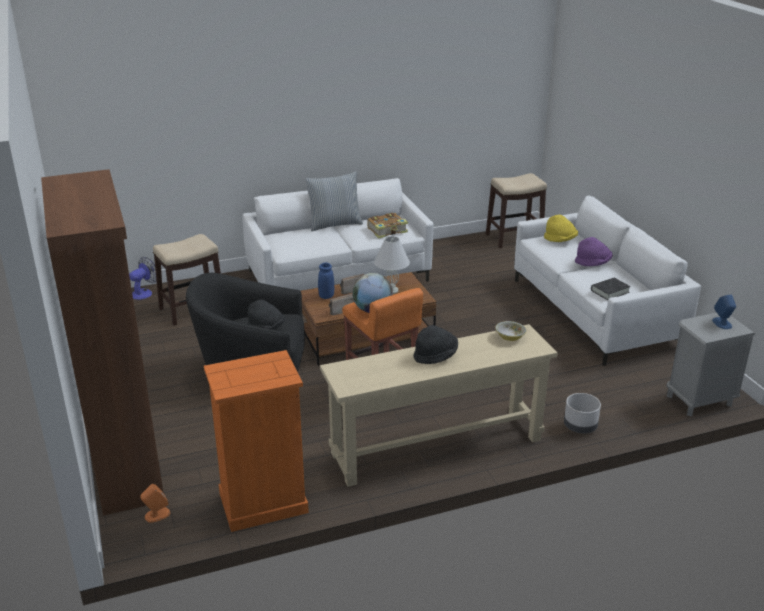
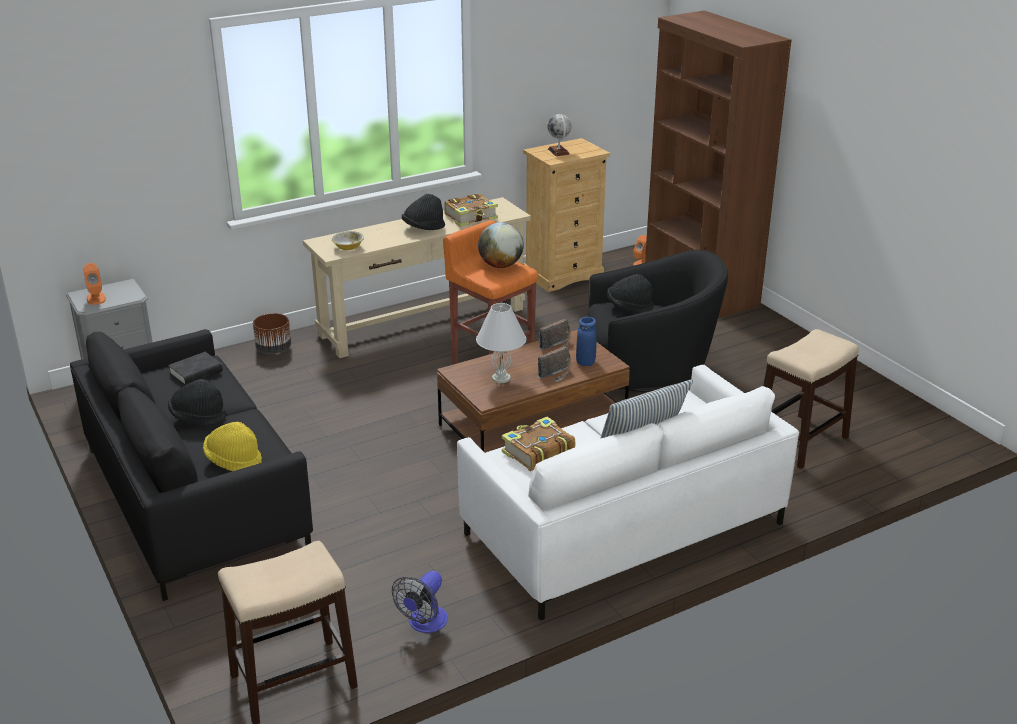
camera: 170 degrees right, 0 degrees up
(144, 293) = (901, 462): fan -> fan (424, 624)
(262, 372) = (558, 151): none -> globe
(263, 503) = (563, 275): orange dresser -> beige dresser
(382, 367) = (471, 217): none -> book
(580, 427) = (273, 349): grey planter -> brown planter
(593, 263) = (198, 417): purple hat -> black hat
(594, 312) = (195, 497): white sofa -> black sofa
(722, 323) = (96, 298): blue speaker -> orange speaker

